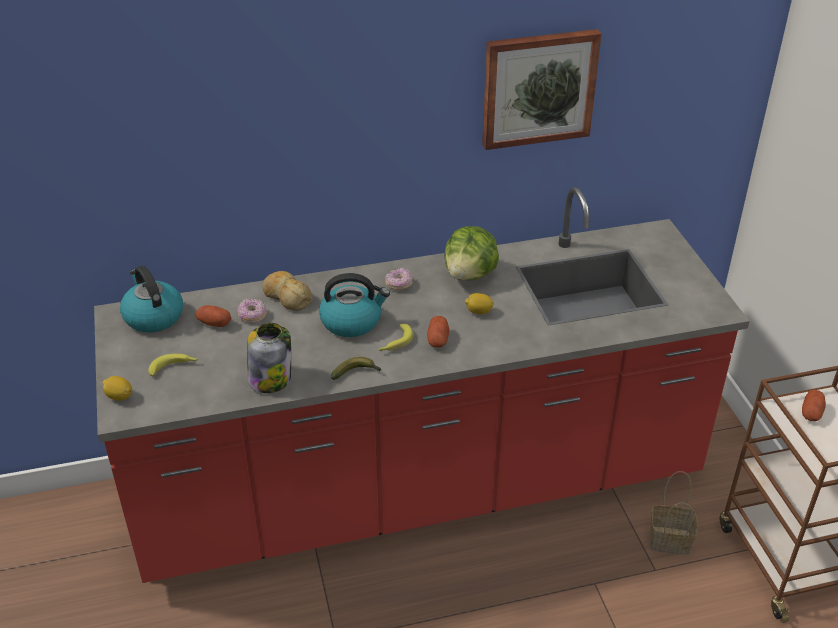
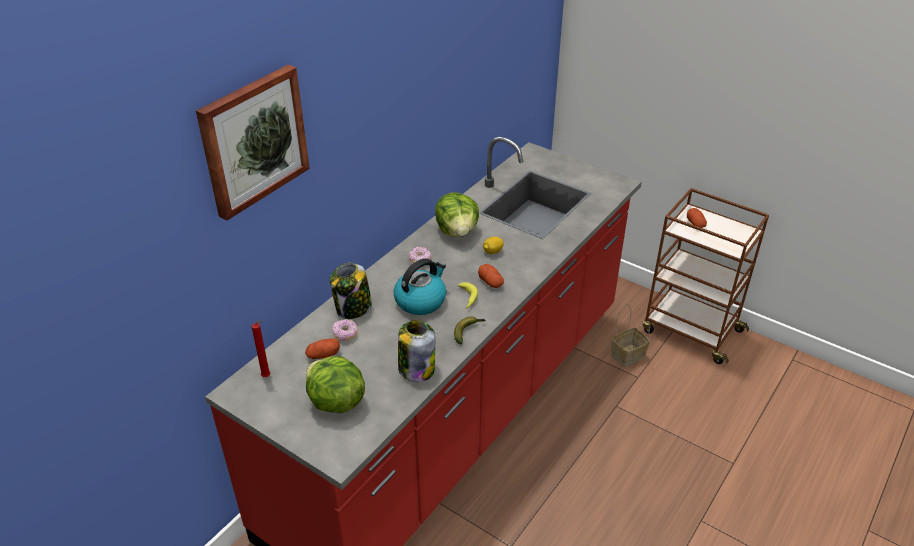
camera: 40 degrees left, 0 degrees up
(119, 397) = (321, 447): lemon -> none
(153, 316) = (267, 377): kettle -> red candle
(174, 367) = (335, 402): banana -> lettuce
(287, 297) = (353, 308): bread -> jar
(538, 88) = (459, 70): picture -> picture (253, 140)

